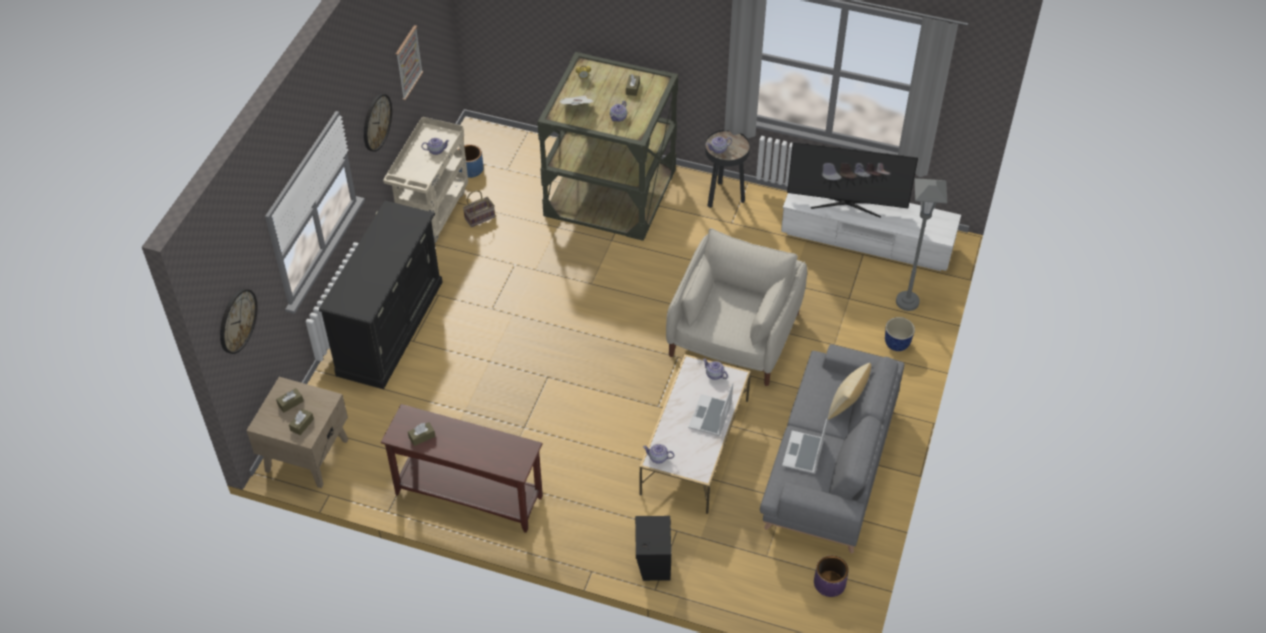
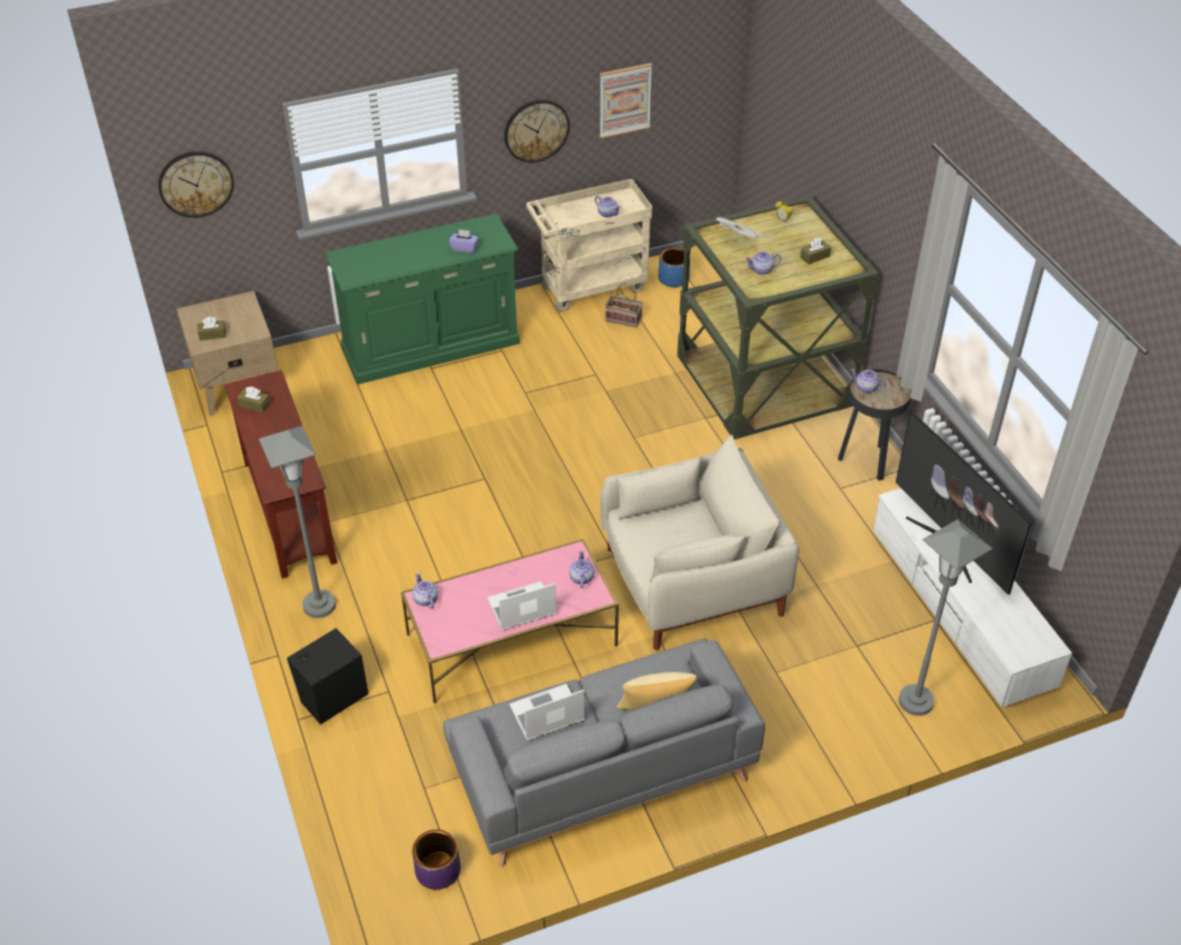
camera: 50 degrees right, 5 degrees down
(290, 403) = (230, 314): brown tissue box -> none
(390, 327) = (431, 345): black cabinet -> green cabinet
(403, 237) = (464, 248): none -> purple tissue box
(570, 526) = (319, 605): none -> grey floor lamp
(695, 446) = (511, 640): white coffee table -> pink coffee table
(897, 344) = (842, 729): planter -> none

